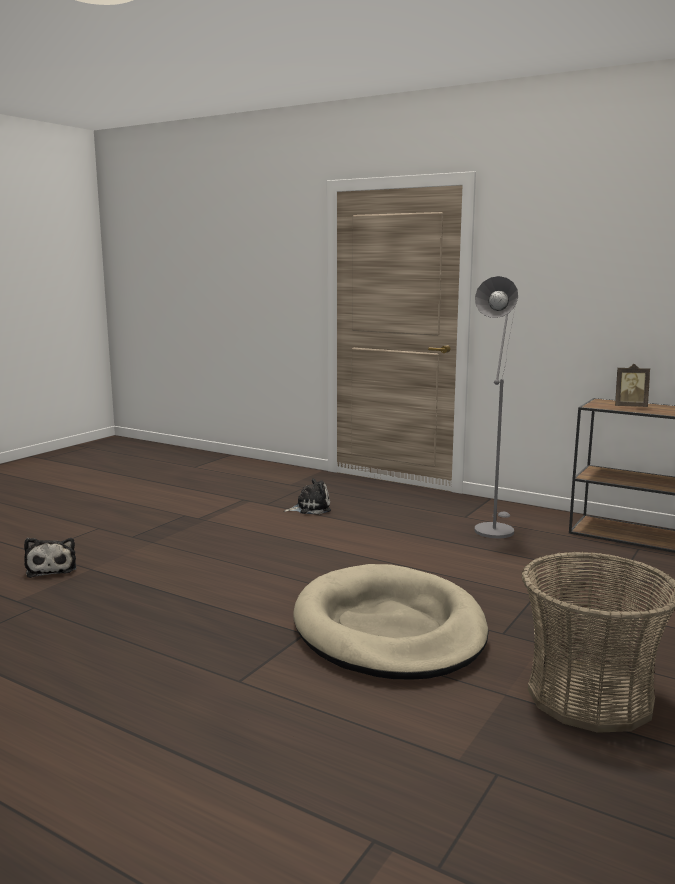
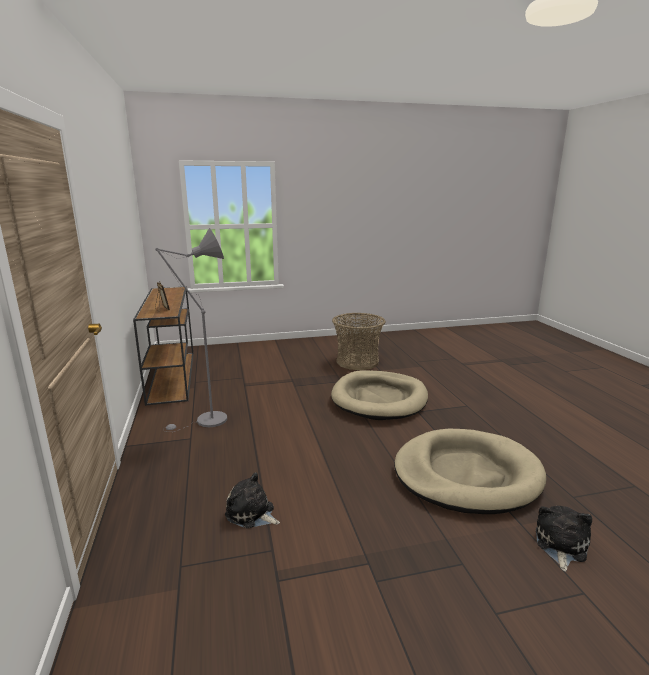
camera: 135 degrees left, 5 degrees up
(166, 584) = (466, 475): none -> beige dog bed

